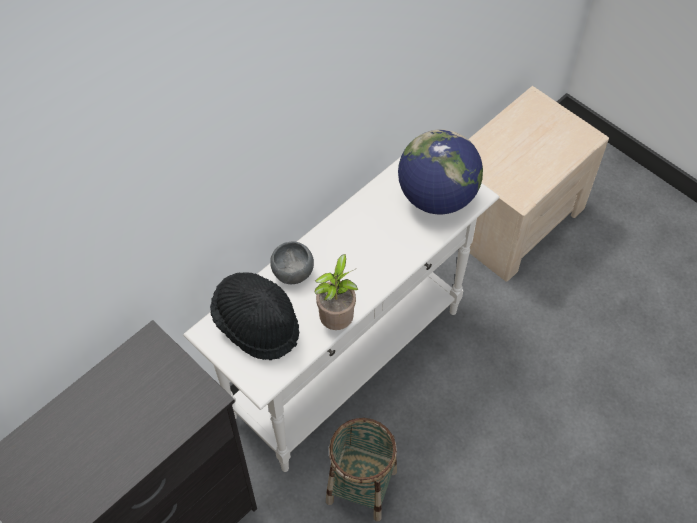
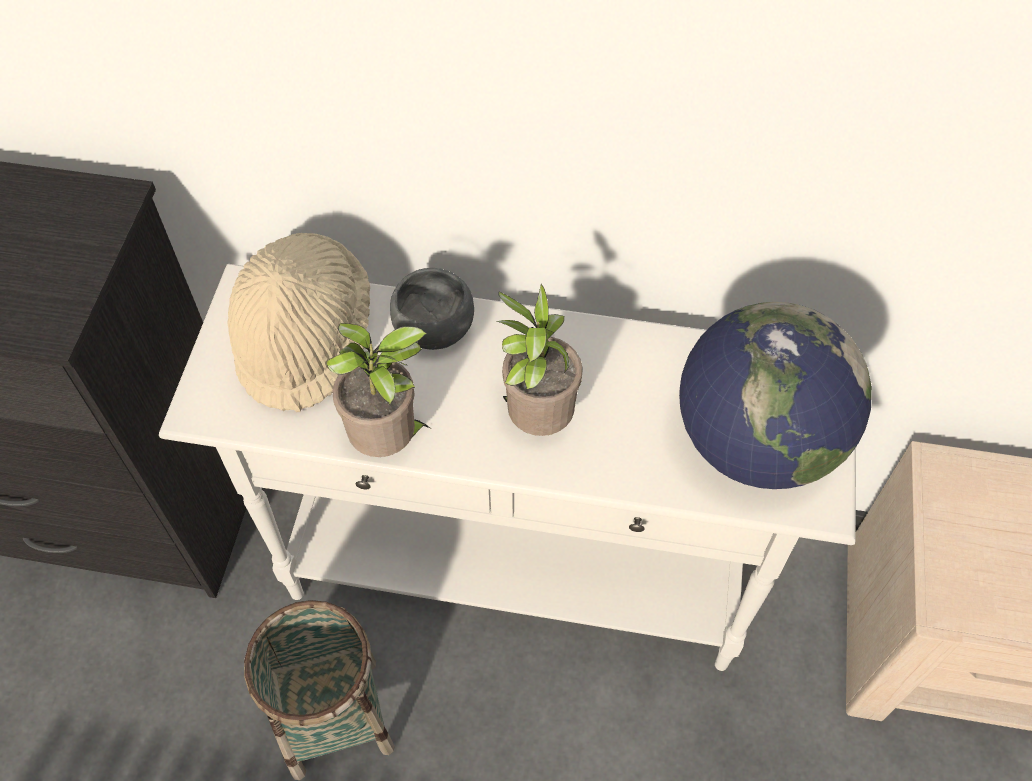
camera: 55 degrees right, 0 degrees up
(257, 324) = (304, 340): black hat -> beige hat
(368, 262) = (536, 419): none -> potted plant

